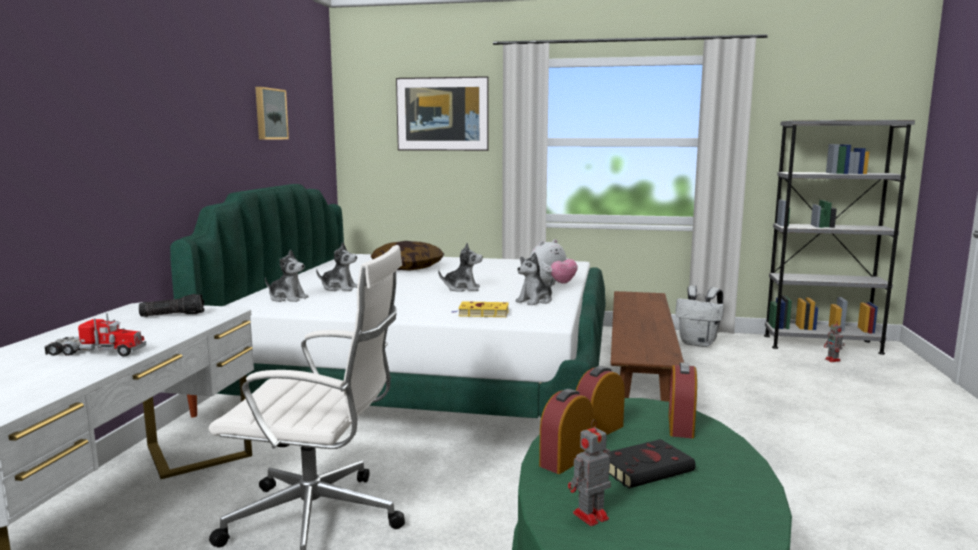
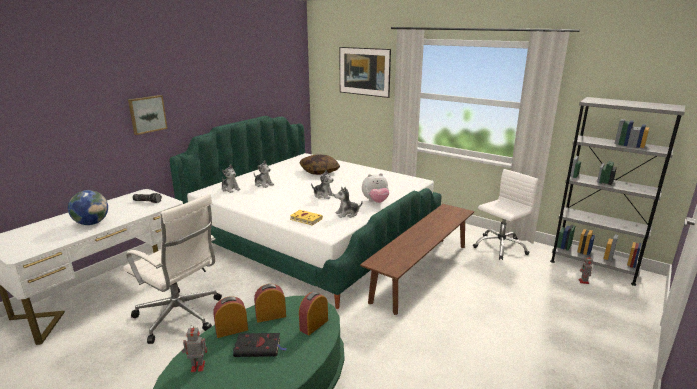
camera: 25 degrees right, 10 degrees up
(96, 352) = (92, 223): toy truck -> globe
(269, 114) = (249, 77): picture -> picture (147, 114)
(698, 343) = (500, 247): white backpack -> white office chair

